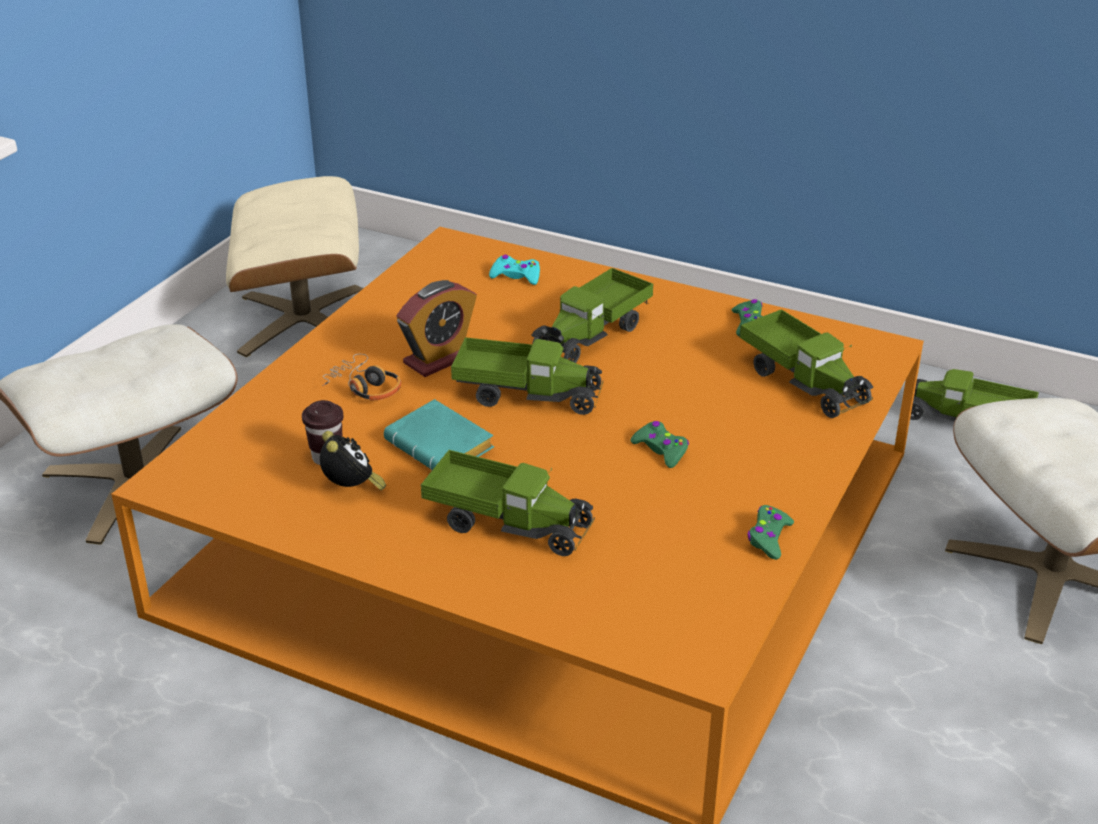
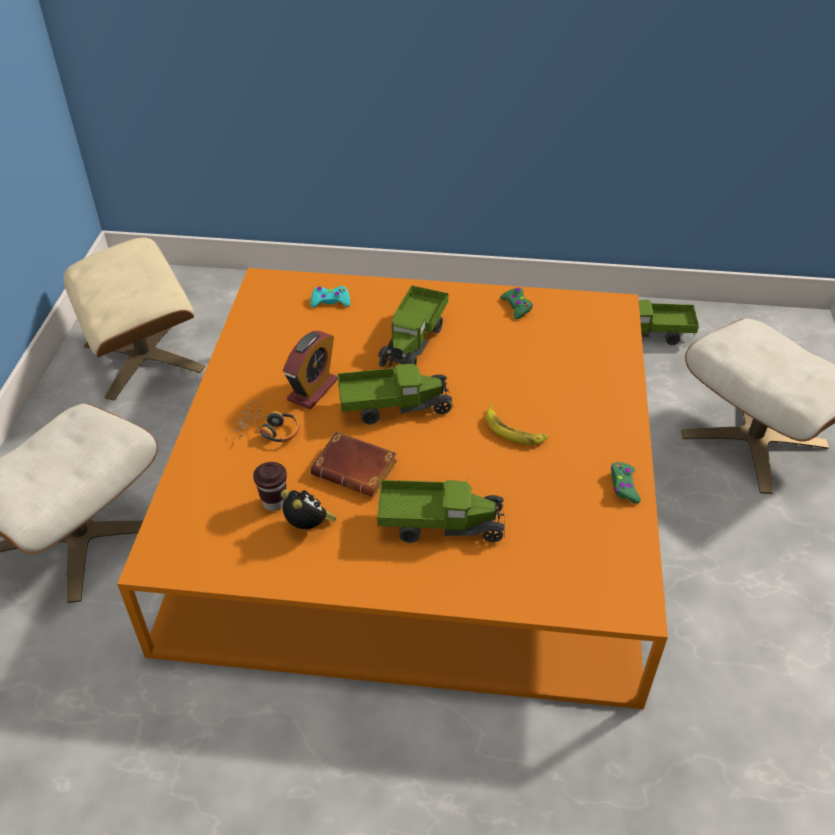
camera: 20 degrees left, 10 degrees up
(443, 447) = (357, 469): turquoise book -> brown book
(661, 450) = (513, 431): green game controller -> banana
(803, 381) = (578, 347): toy truck -> none

